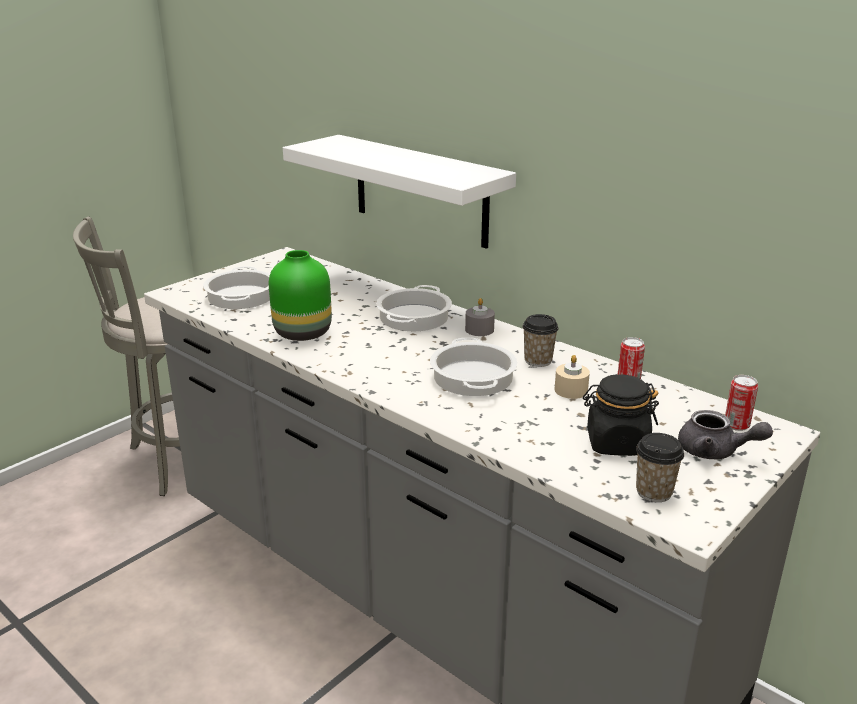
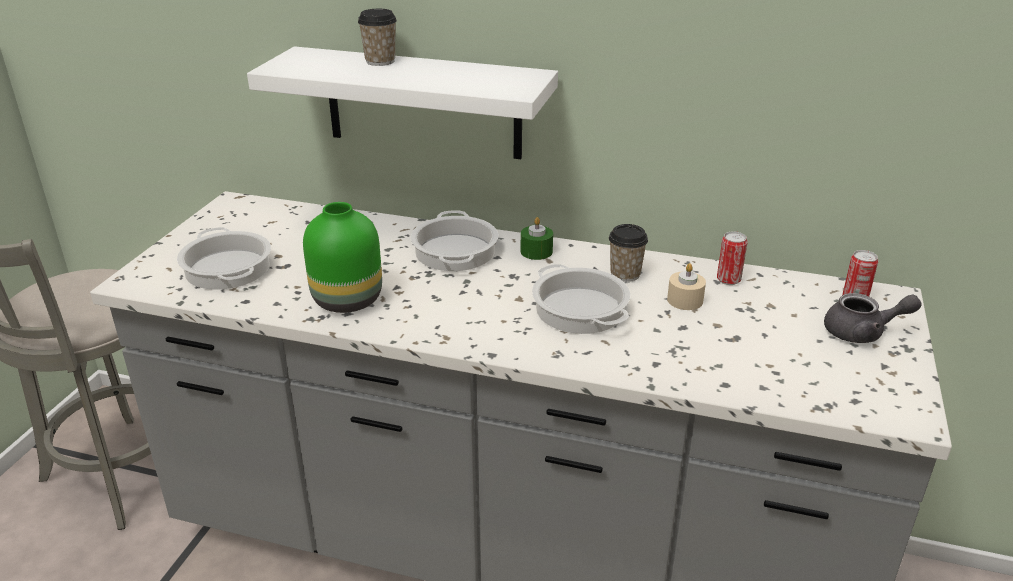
camera: 25 degrees left, 5 degrees up
(479, 330) = (536, 251): grey candle -> green candle
(616, 443) = (776, 348): black jar -> none
(654, 492) = (852, 391): cup -> cup (380, 61)

